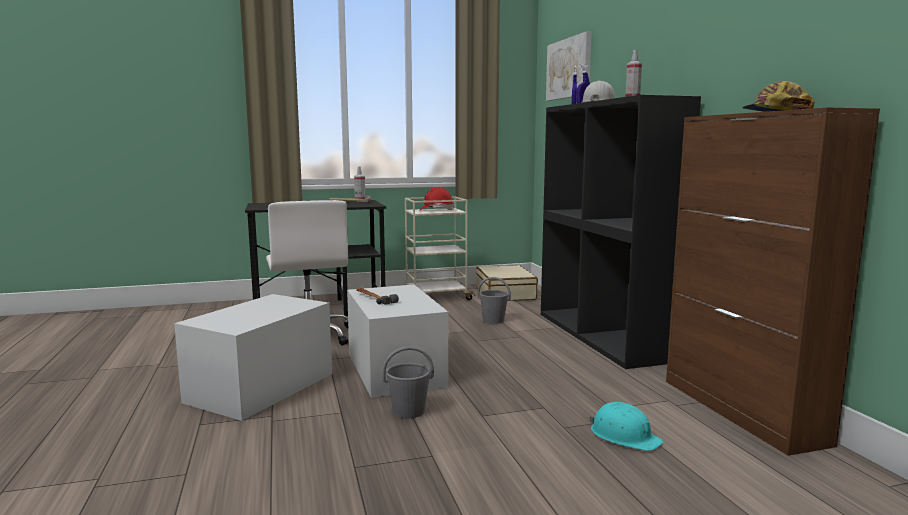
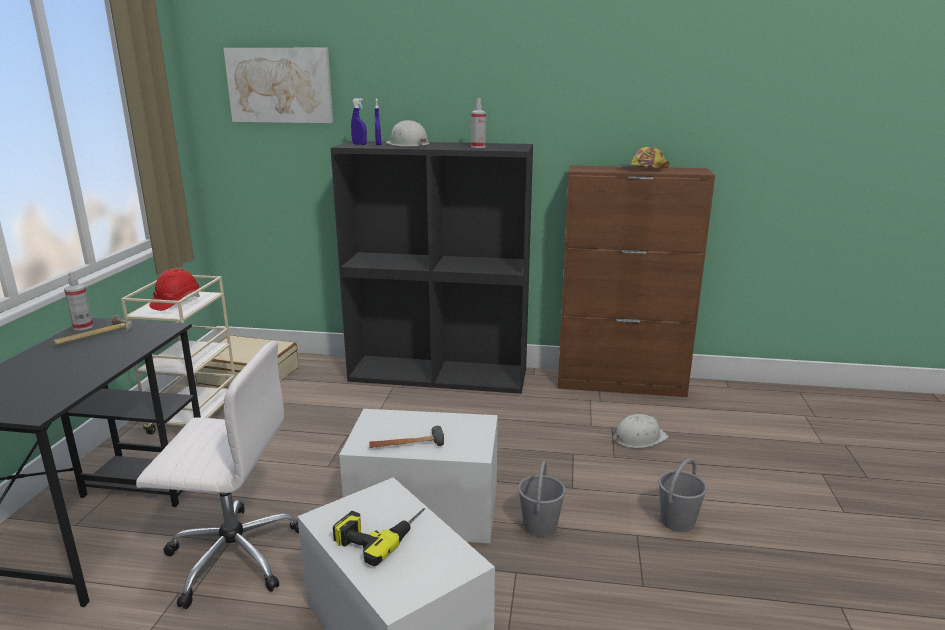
camera: 65 degrees left, 10 degrees up
(263, 308) = (379, 532): none -> power drill
(494, 320) = (334, 410): grey bucket -> grey bucket (678, 521)
(624, 436) = (639, 438): turquoise hard hat -> white hard hat

